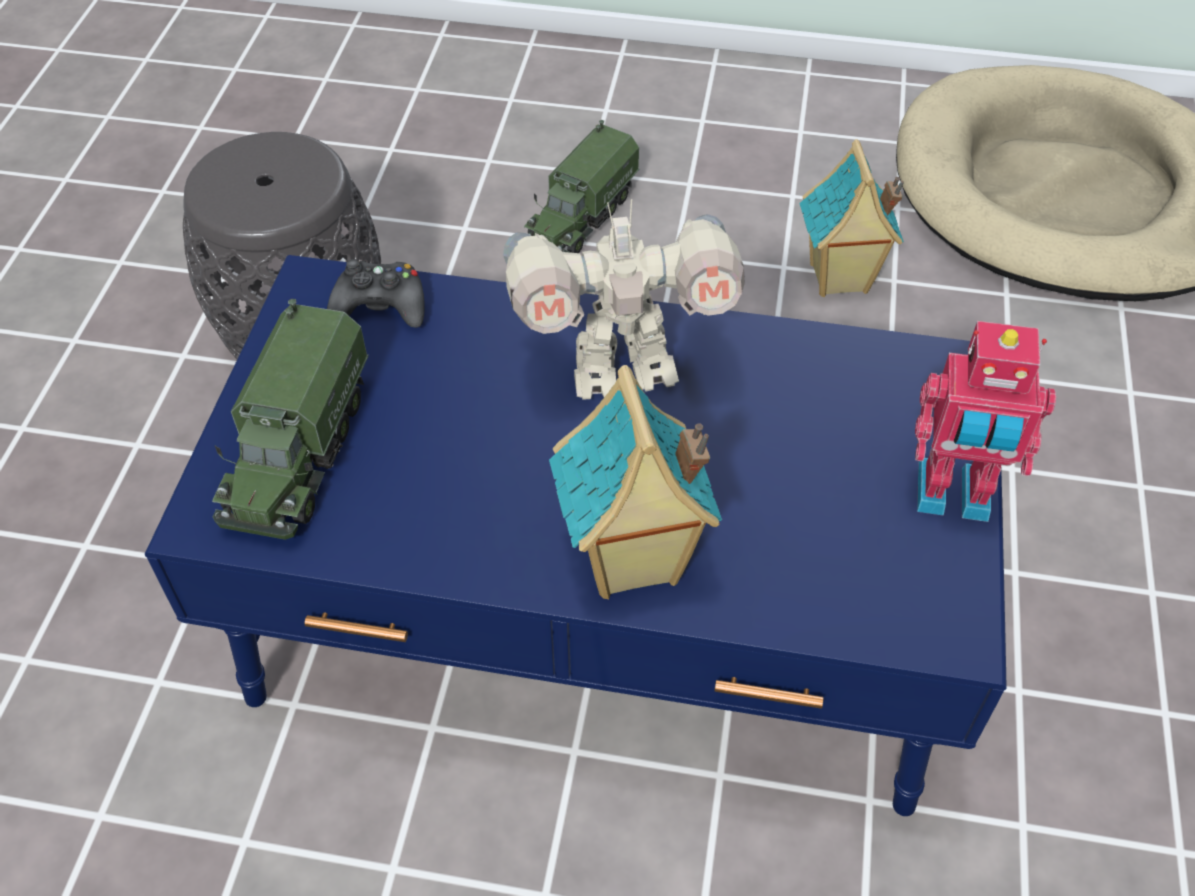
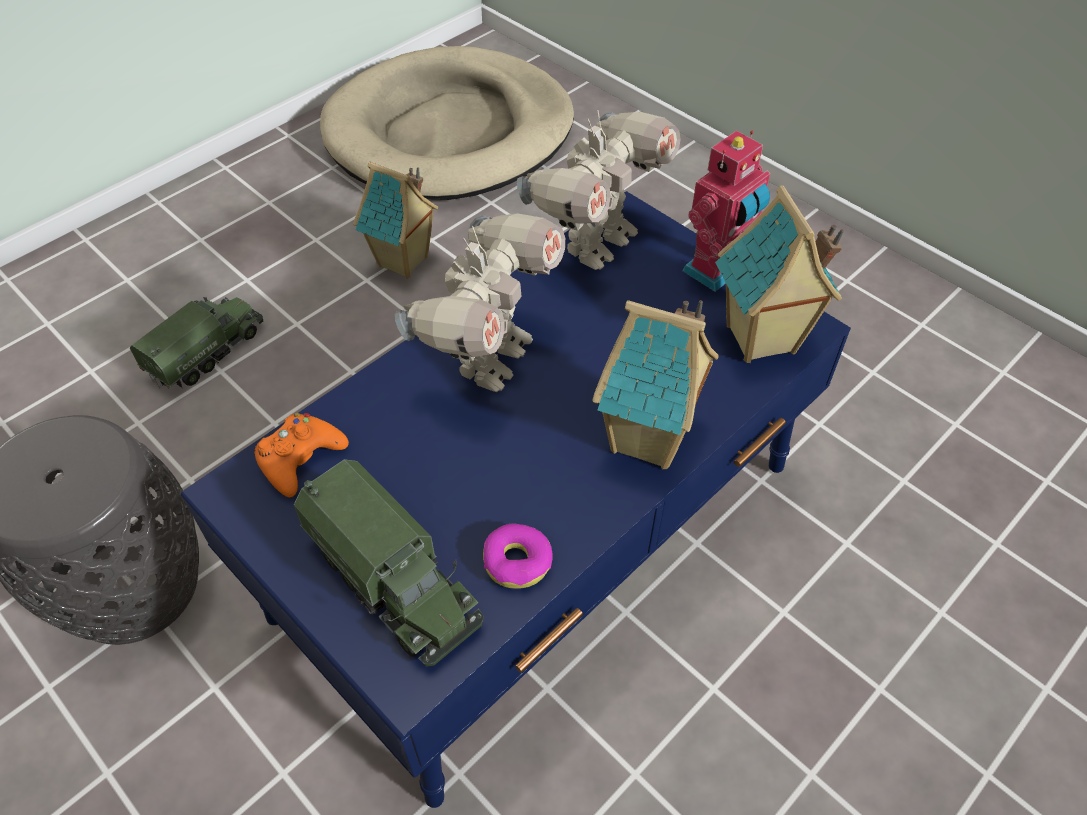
camera: 55 degrees left, 0 degrees up
(380, 306) = (300, 459): black game controller -> orange game controller
(386, 532) = (517, 562): none -> donut
(580, 217) = (207, 352): toy truck -> toy truck turned 120 degrees counterclockwise
(878, 362) = (596, 243): none -> toy robot
(882, 597) = (761, 340): none -> toy house

